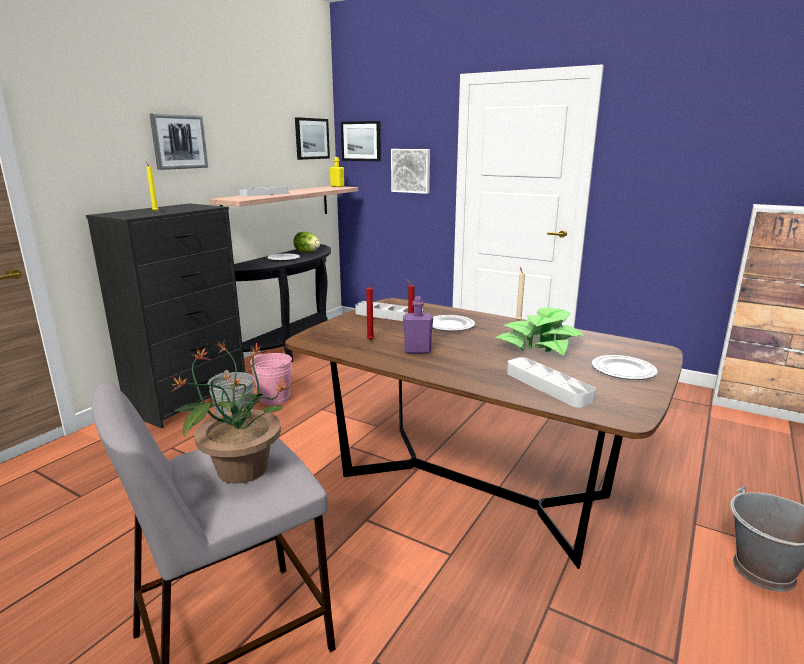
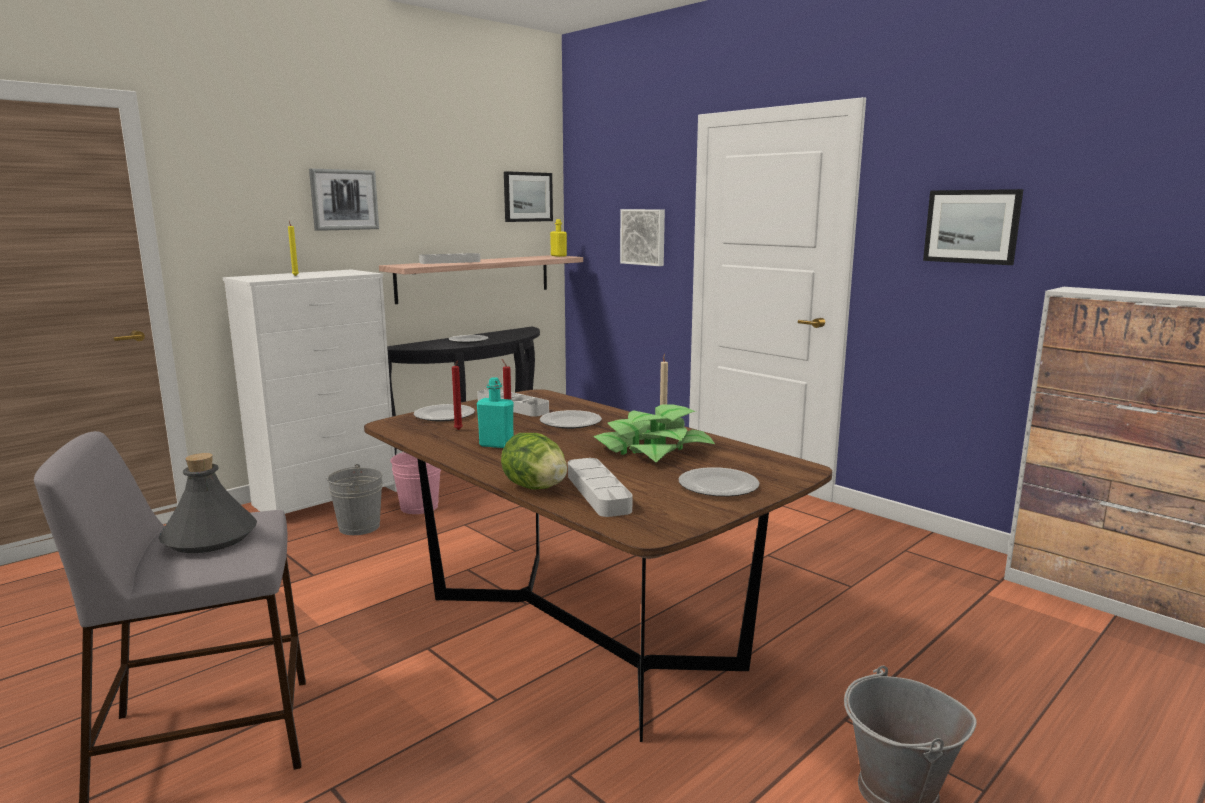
camera: 15 degrees right, 5 degrees down
(190, 399) = (327, 497): black dresser -> white dresser
(241, 469) = (210, 538): potted plant -> grey bottle
(307, 252) = (504, 335): lettuce -> lettuce (535, 487)
(343, 327) = (445, 415): none -> plate
(361, 141) = (590, 200): picture -> picture (972, 226)
(417, 351) = (496, 445): purple bottle -> turquoise bottle

